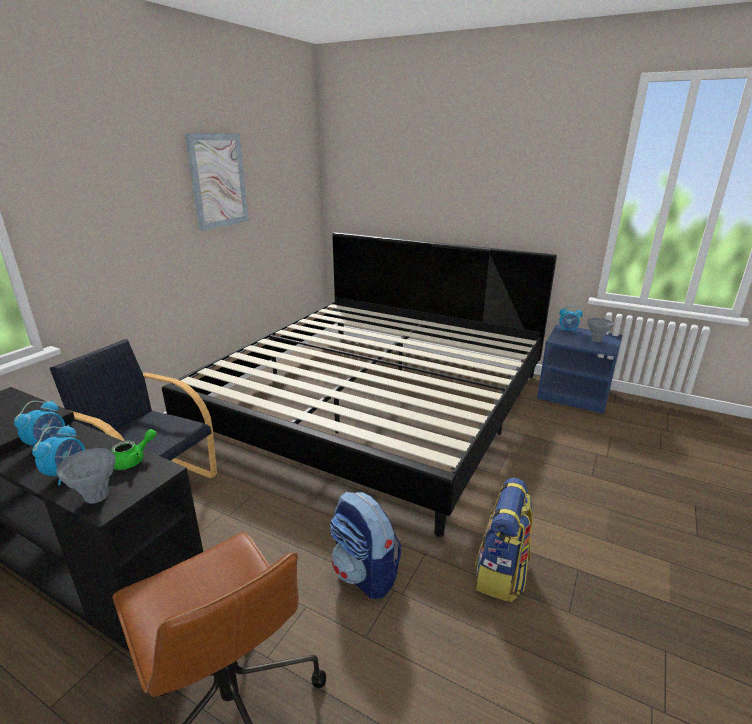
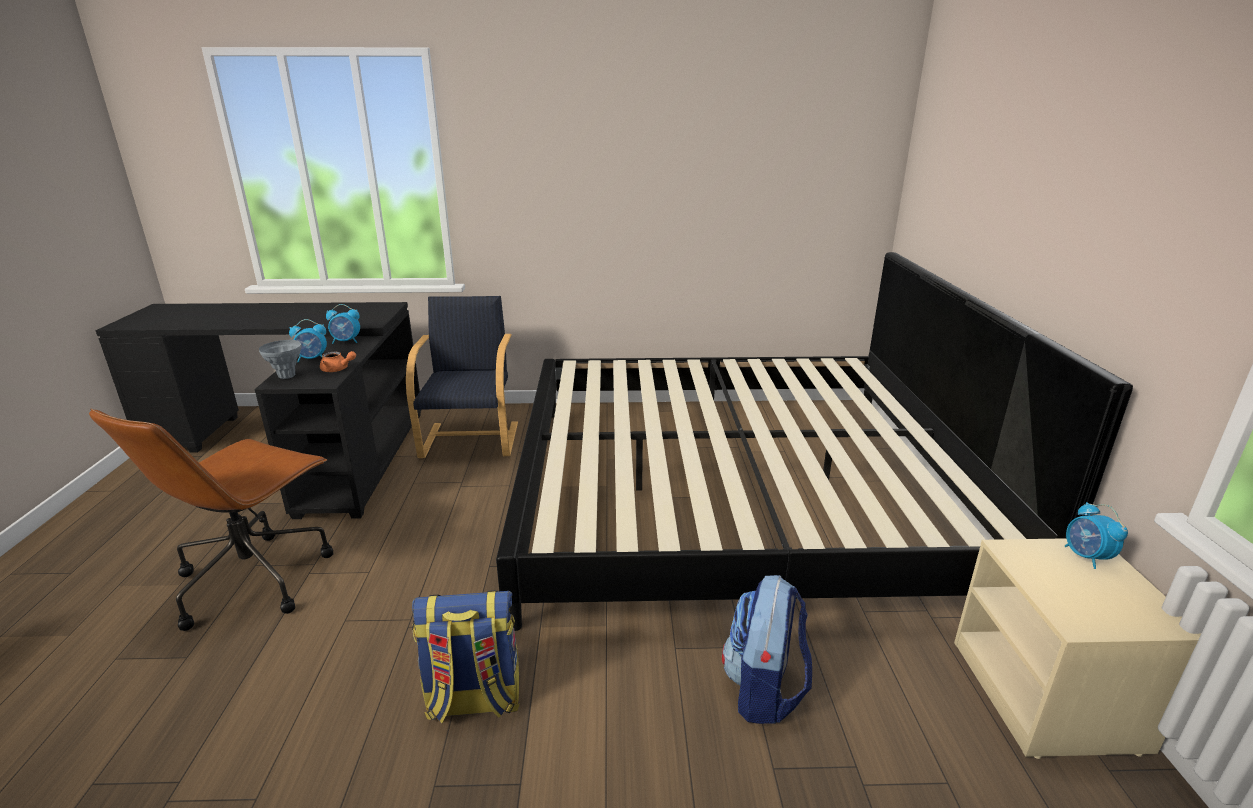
camera: 60 degrees right, 0 degrees up
(133, 460) = (338, 370): green teapot -> orange teapot
(218, 181) = (687, 155): picture -> none
(365, 574) = (424, 592): backpack -> backpack (764, 690)
(574, 395) = (1048, 696): blue nightstand -> beige nightstand
(596, 341) = (1096, 602): grey vase -> none

